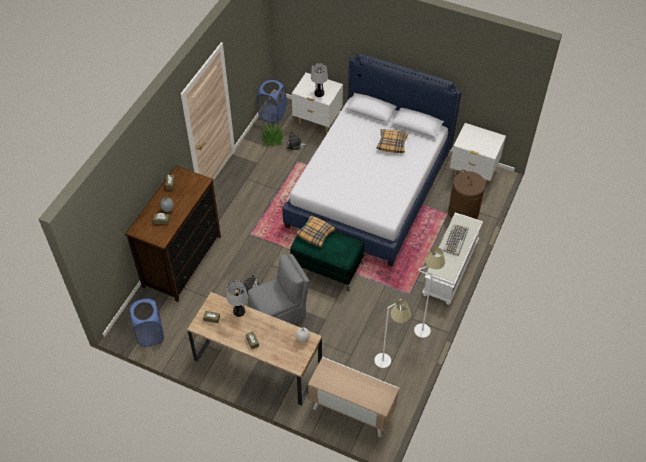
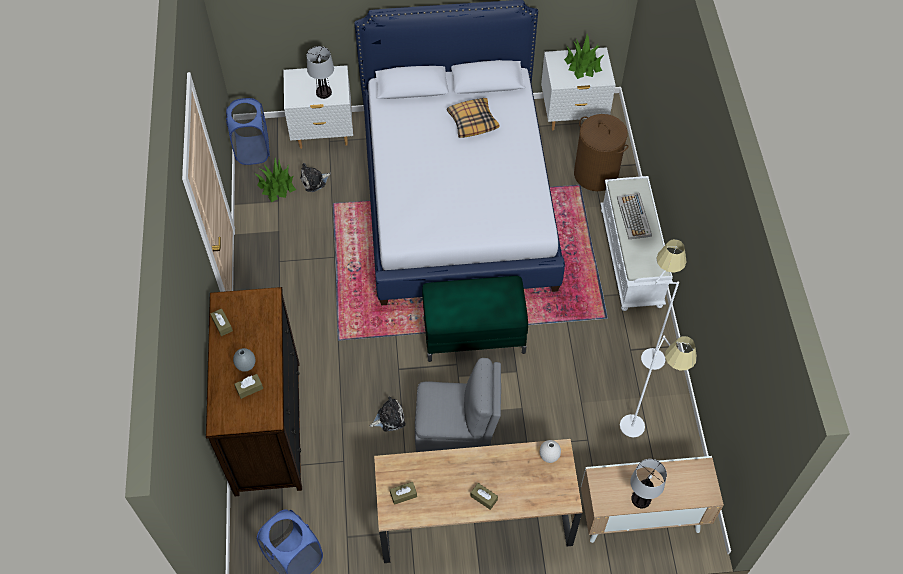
camera: 30 degrees left, 5 degrees up
(239, 311) = (434, 463): table lamp -> table lamp (640, 498)
(279, 314) = (456, 433): grey chair -> grey chair turned 60 degrees clockwise
(315, 233) = (450, 296): pillow -> none
(483, 139) = (583, 65): none -> potted plant

